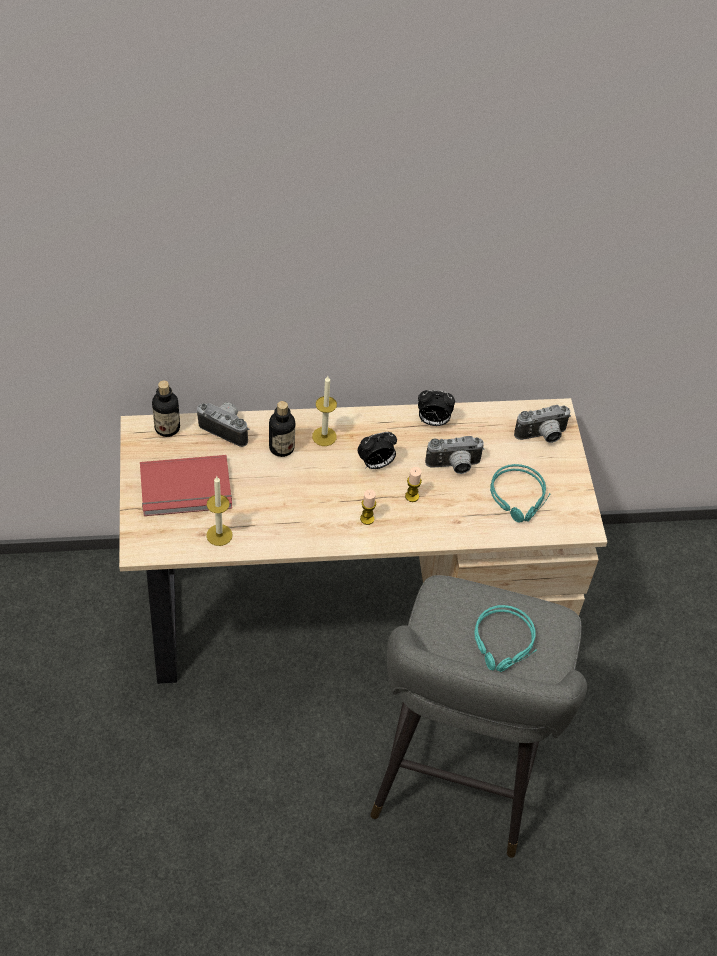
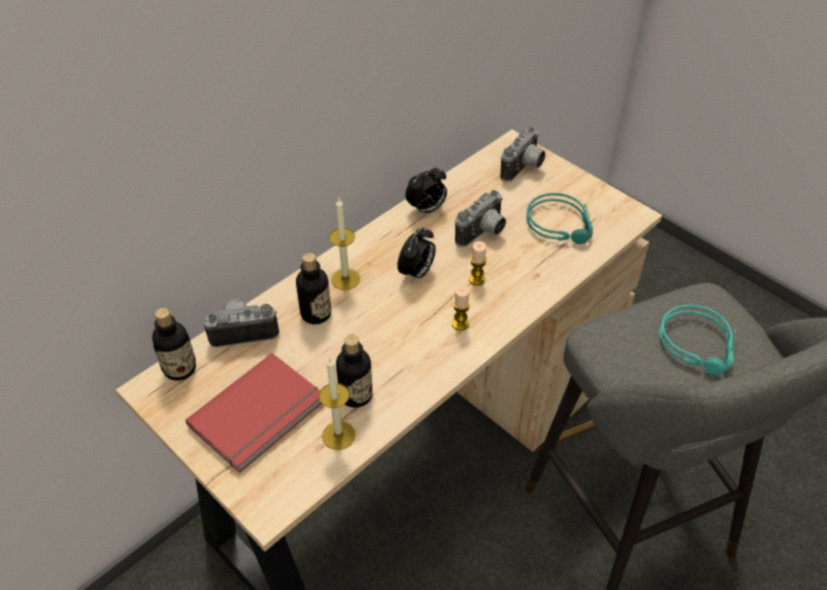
camera: 35 degrees left, 5 degrees down
(253, 518) = (356, 395): none -> bottle

